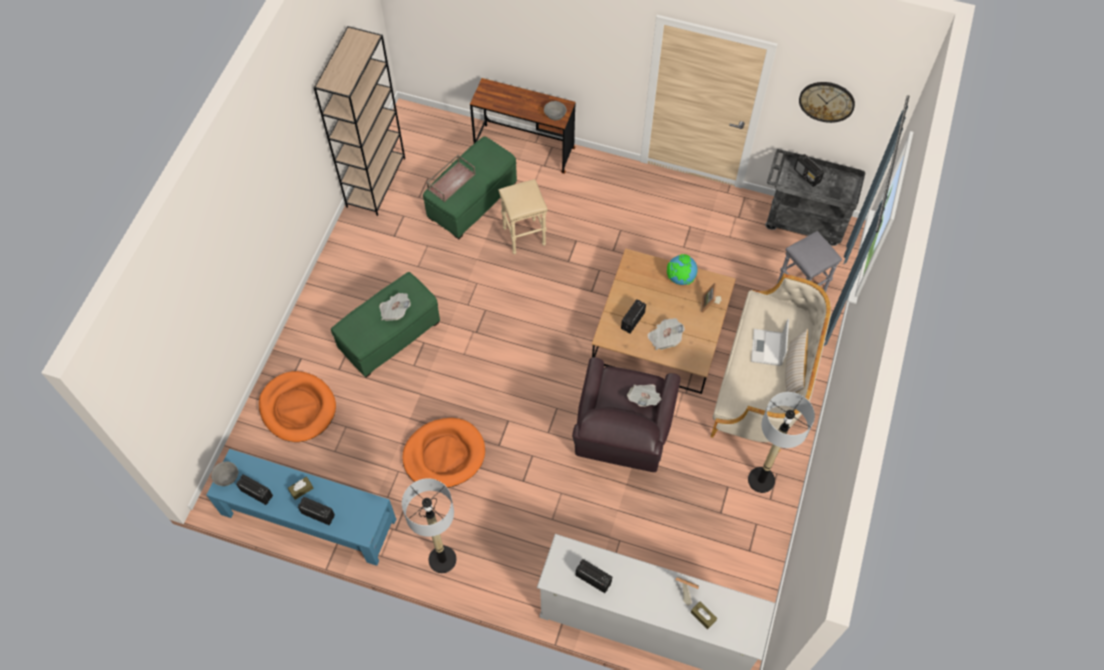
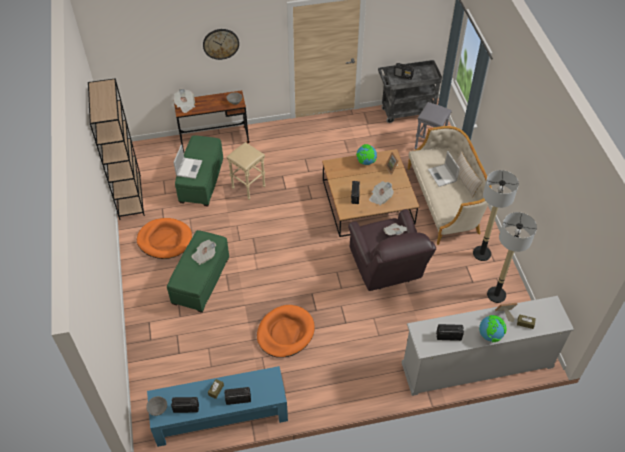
camera: 30 degrees left, 10 degrees down
(298, 408) = (167, 353): orange dog bed -> orange dog bed (165, 240)
(442, 560) = (328, 394): floor lamp -> floor lamp (496, 295)
(451, 181) = (189, 168): brown tray -> laptop
(490, 92) = (185, 105): none -> newspaper
(646, 607) = (490, 335): none -> globe
(826, 101) = (402, 20): wall clock -> wall clock (221, 43)

